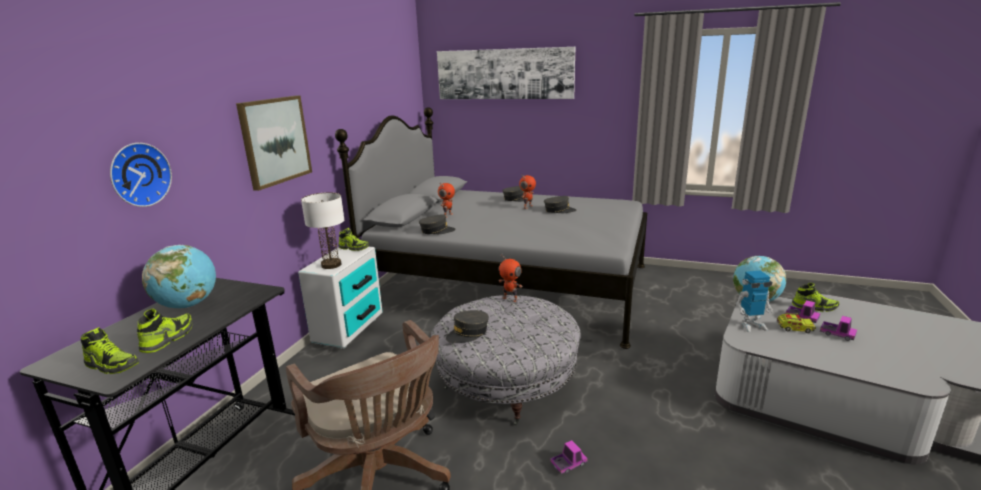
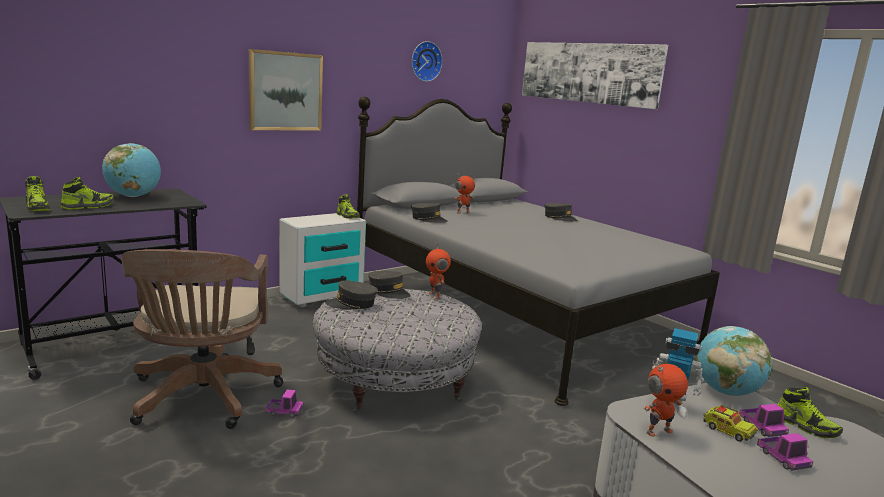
camera: 30 degrees right, 5 degrees down
(138, 174) = (137, 86): wall clock -> wall clock (425, 61)
(331, 265) = (309, 221): table lamp -> none
(527, 207) = (555, 225): toy robot -> toy robot (658, 431)
(559, 210) = (586, 236): grey cap -> grey cap (388, 292)
(568, 464) = (356, 460): toy truck -> toy truck (284, 411)

